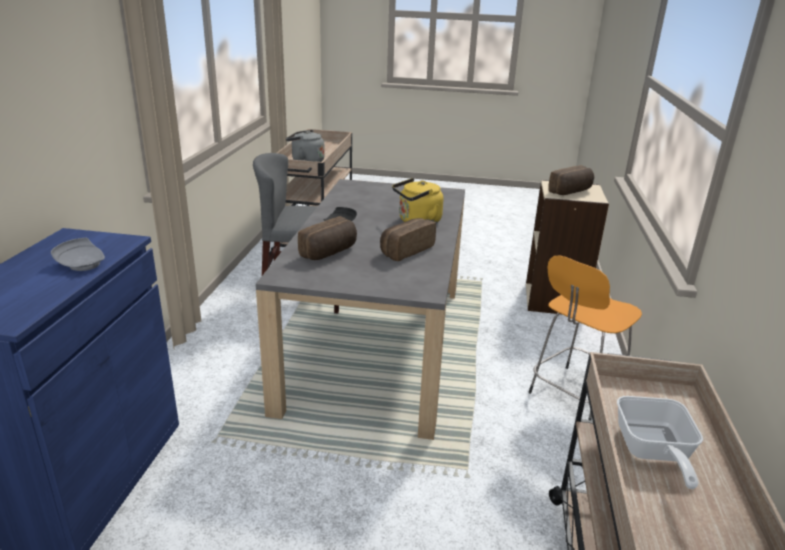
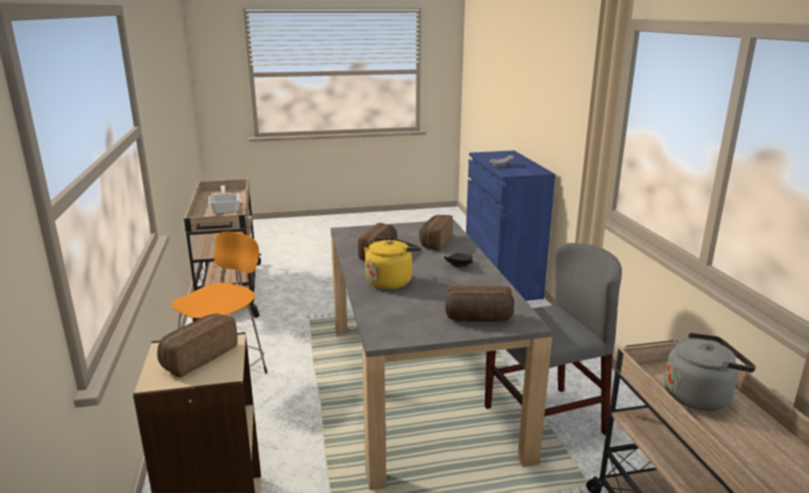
camera: 160 degrees right, 5 degrees down
(377, 190) = (478, 319): none -> bread

